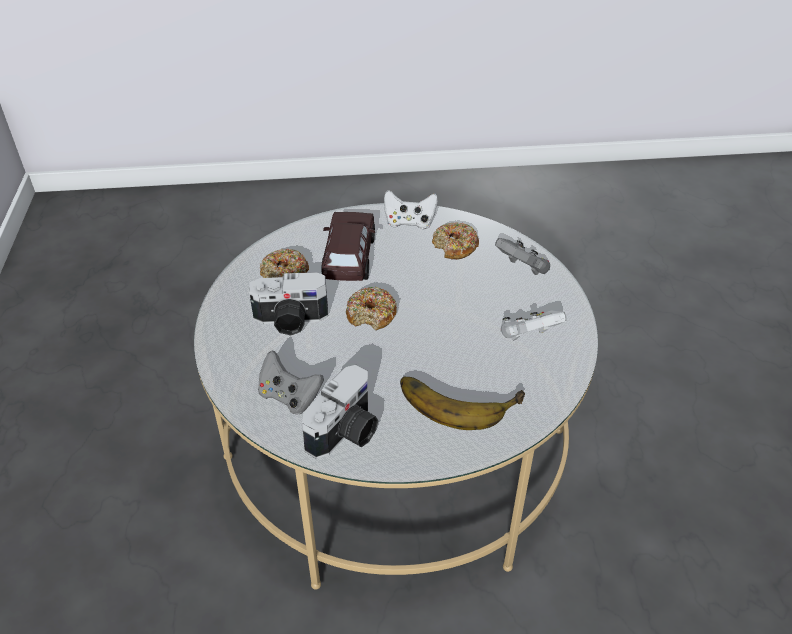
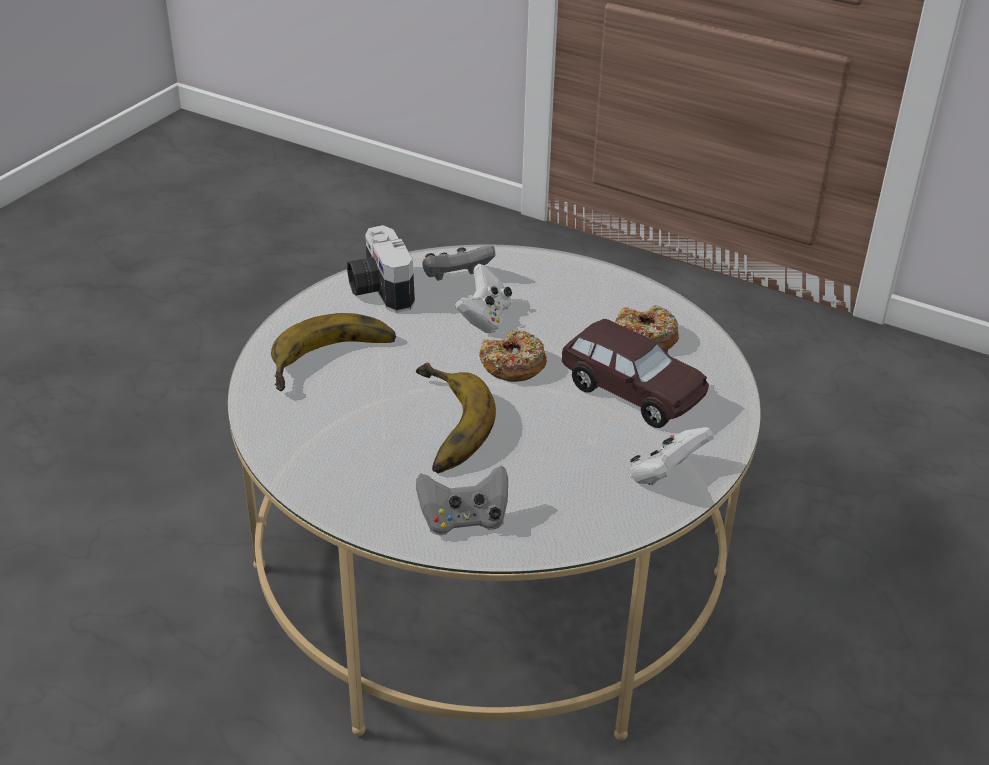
camera: 125 degrees right, 5 degrees down
(290, 321) = (561, 314): camera -> none
(455, 247) = (570, 486): donut -> none
(464, 315) = (438, 426): none -> banana
(528, 337) = (351, 452): white game controller -> white game controller (484, 318)

